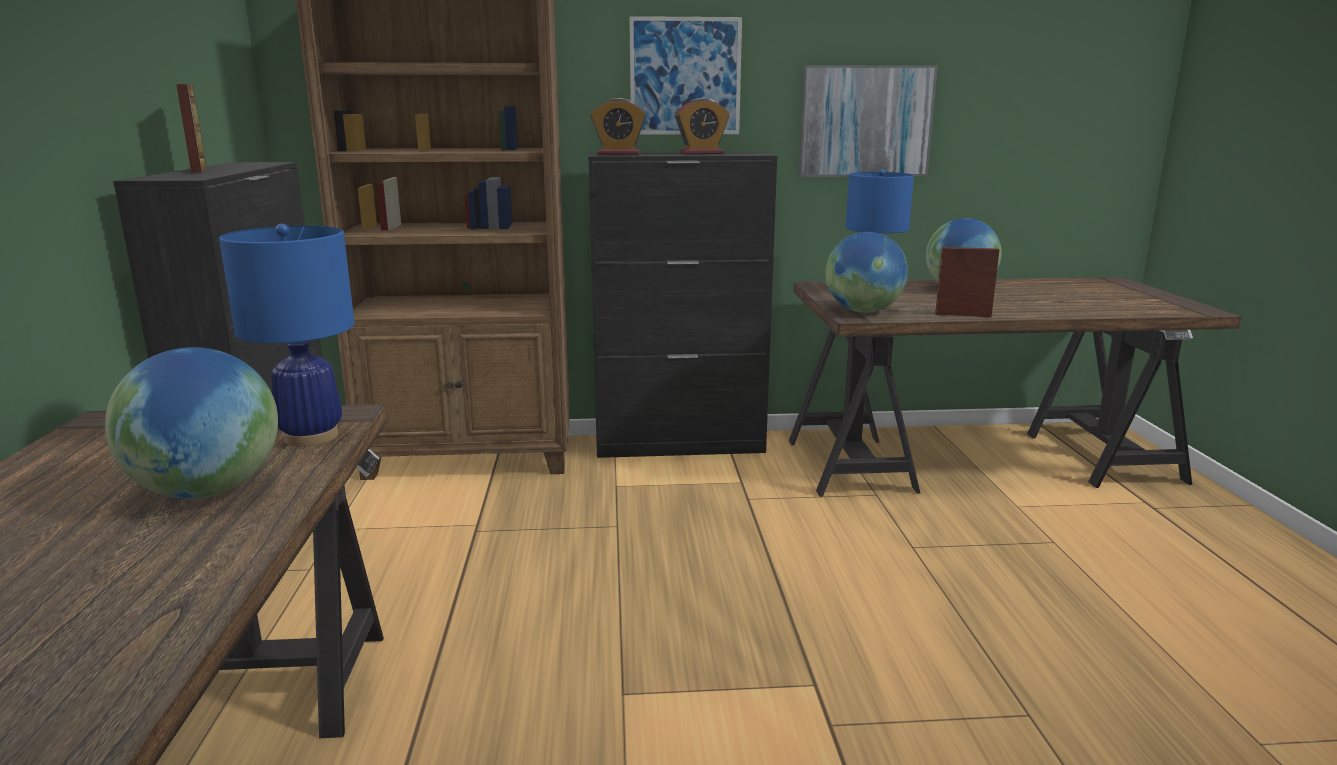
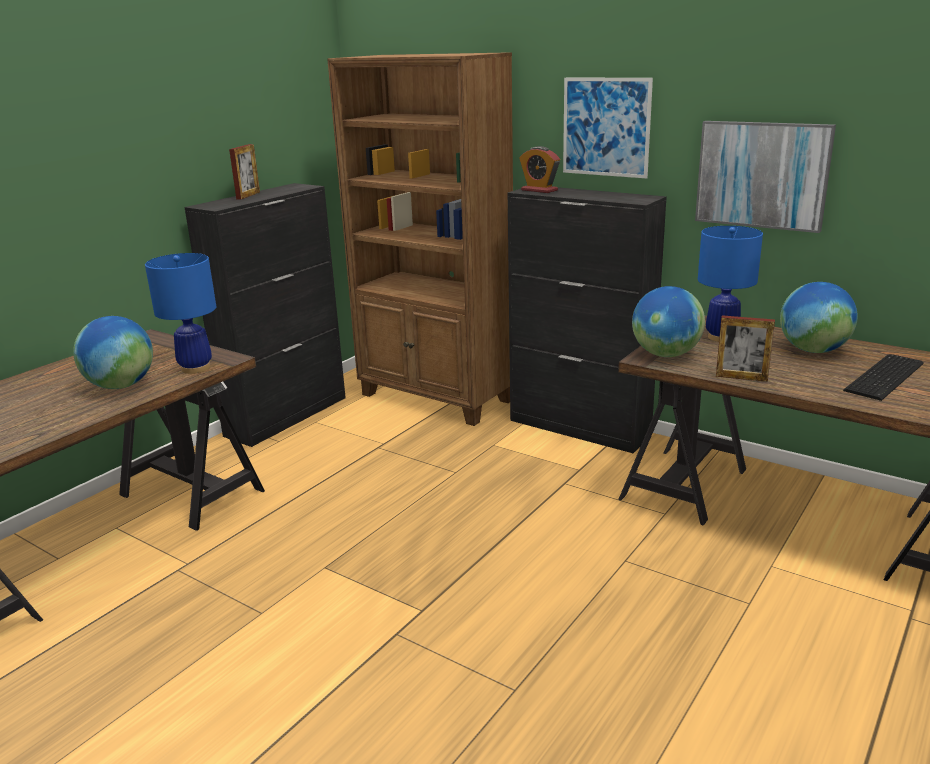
camera: 40 degrees right, 5 degrees up
(701, 153) = (600, 195): alarm clock -> none
(963, 315) = (741, 377): picture frame -> picture frame turned 150 degrees clockwise
(1049, 296) = (887, 377): none -> keyboard

